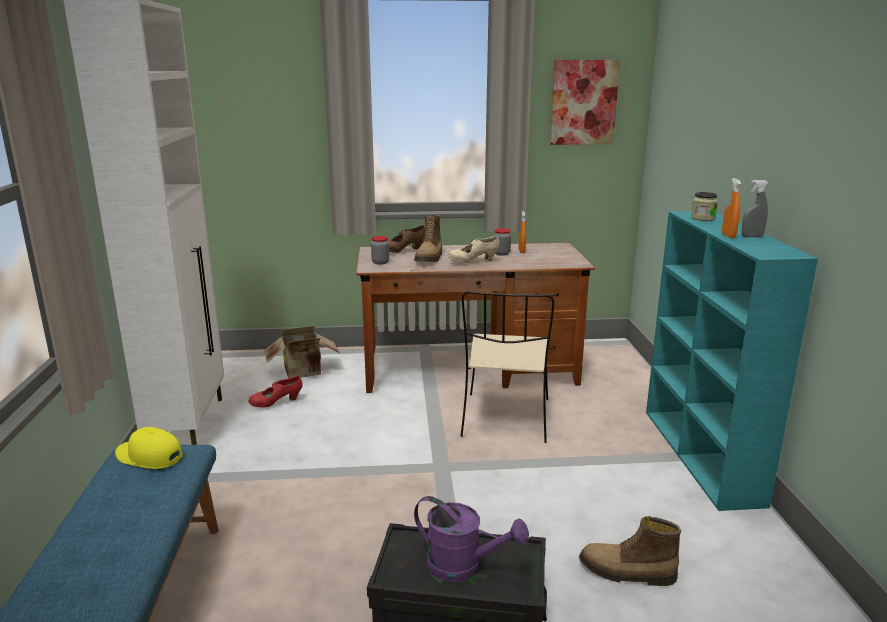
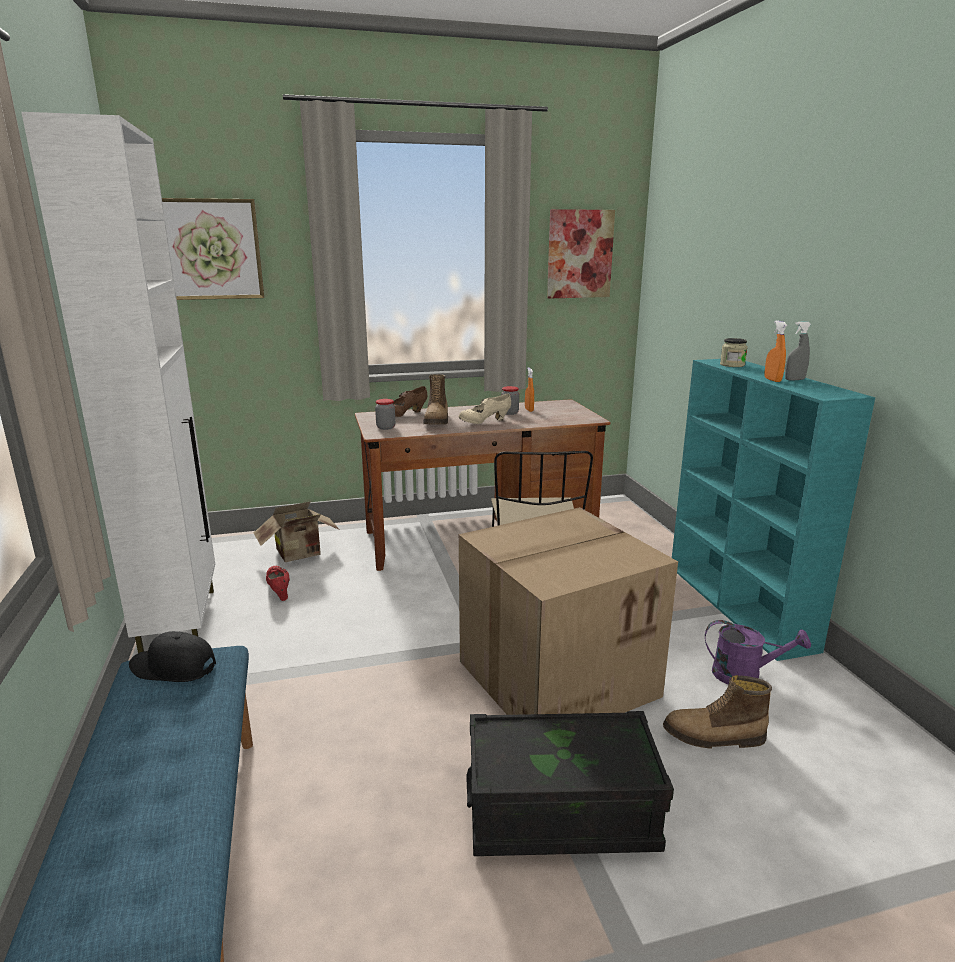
camera: 10 degrees left, 0 degrees up
(149, 457) = (173, 667): yellow cap -> black cap
(239, 97) = (210, 249): none -> picture
(276, 403) = (279, 590): red shoe -> red shoe turned 105 degrees clockwise
(463, 567) = (569, 754): purple watering can -> purple watering can (745, 675)
(499, 502) = (558, 676): none -> cardboard box

